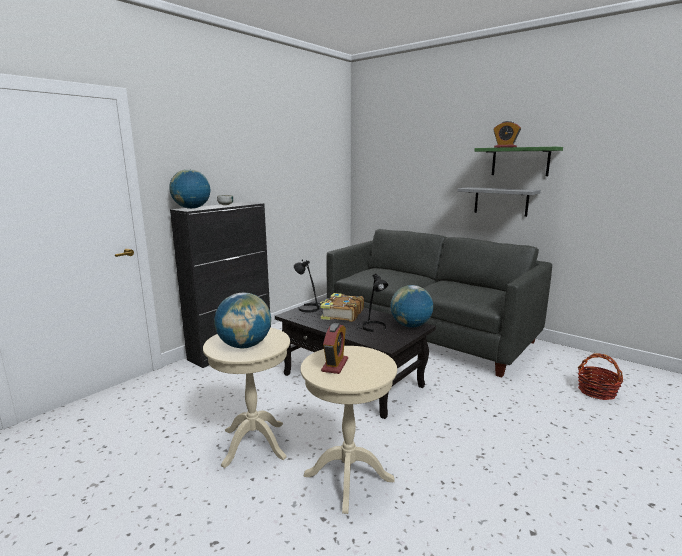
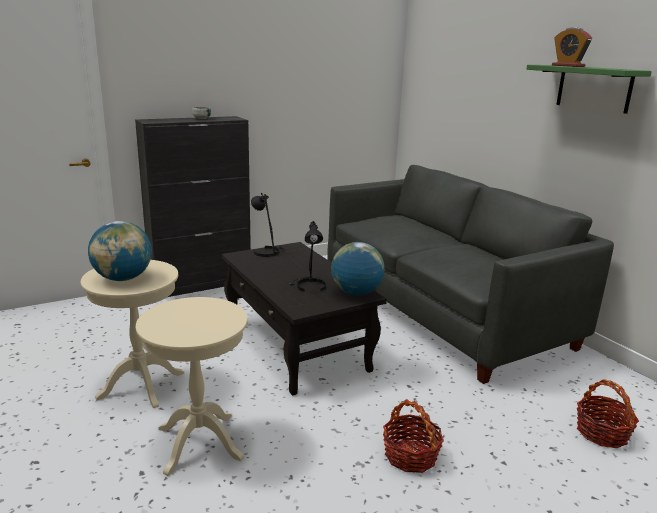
camera: 20 degrees right, 5 degrees up
(192, 208) = (157, 120): globe -> none
(335, 365) = (179, 316): alarm clock -> none
(341, 314) = (293, 265): book -> none
(501, 201) = (564, 144): grey shelf -> none
(506, 440) = (410, 455): none -> basket

